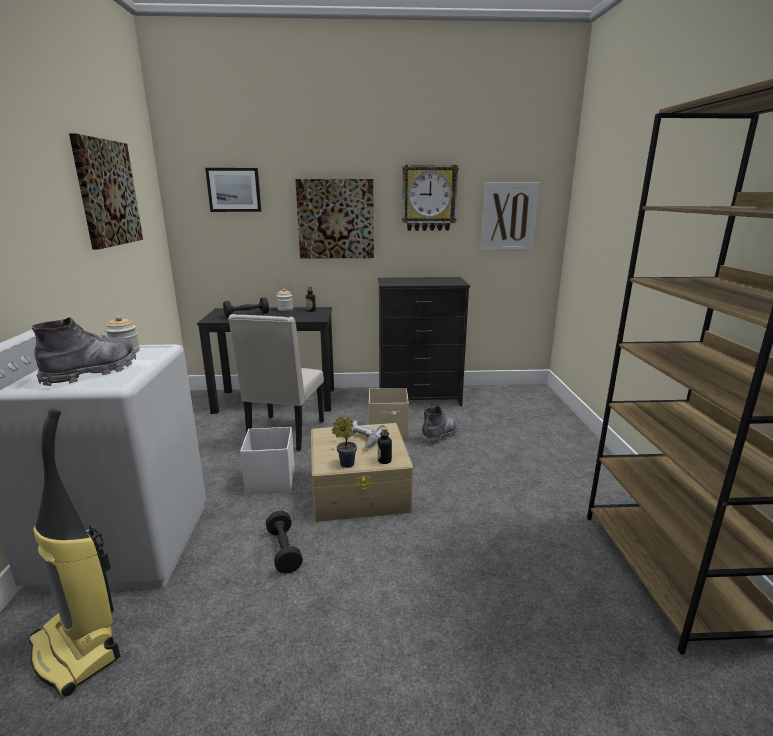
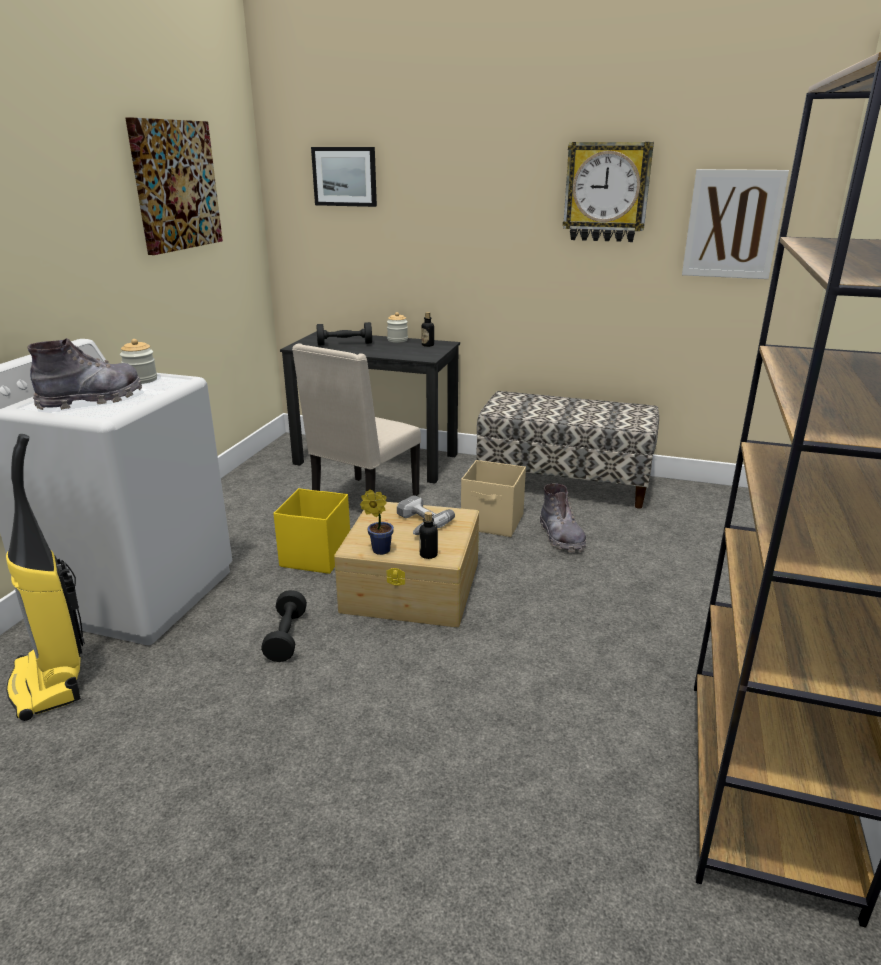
camera: 20 degrees right, 5 degrees up
(270, 481) = (315, 556): white storage box -> yellow storage box
(336, 219) = (472, 219): picture -> none
(419, 398) = (564, 483): black dresser -> bench
(440, 434) = (561, 537): grey boot -> grey boot turned 105 degrees clockwise

